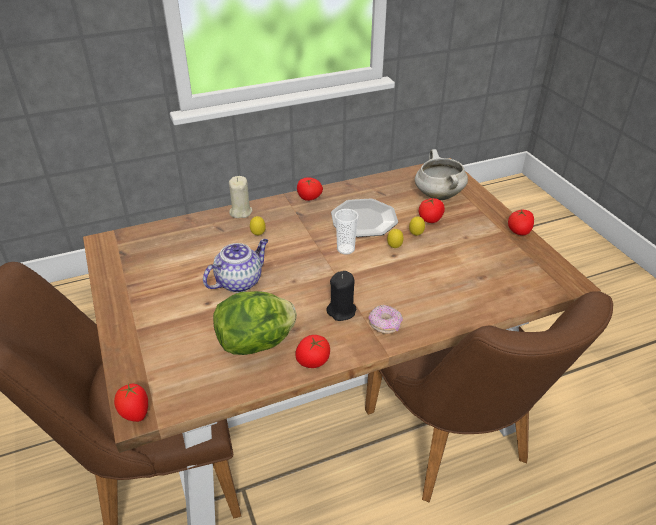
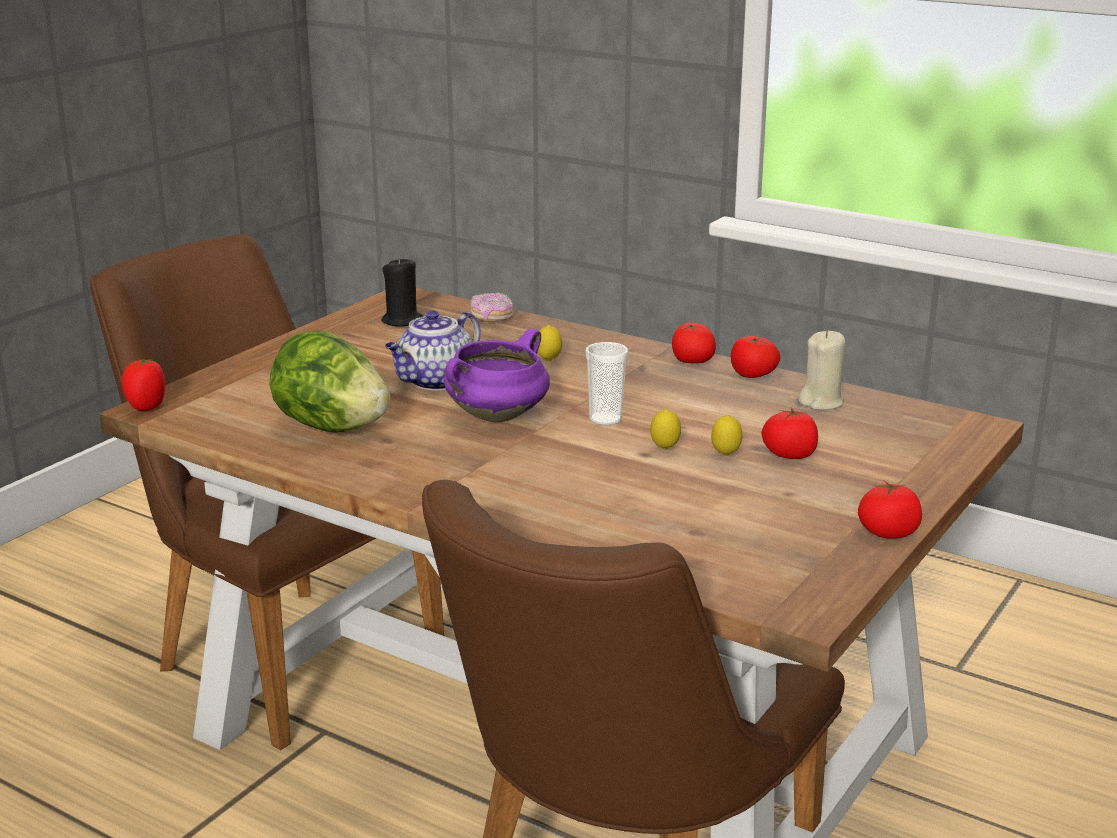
camera: 55 degrees right, 15 degrees down
(239, 281) = (435, 382): teapot -> teapot turned 120 degrees clockwise
(240, 212) = (583, 336): beige candle -> beige candle (821, 402)
(307, 280) = (497, 417): none -> purple cooking pot
(313, 361) = (338, 467): tomato -> tomato (752, 375)
(342, 311) = (461, 456): black candle -> black candle (403, 321)
(364, 219) = (701, 410): plate -> none
(385, 325) = (470, 491): donut -> donut (492, 317)
(437, 195) = (874, 442): white cooking pot -> none

